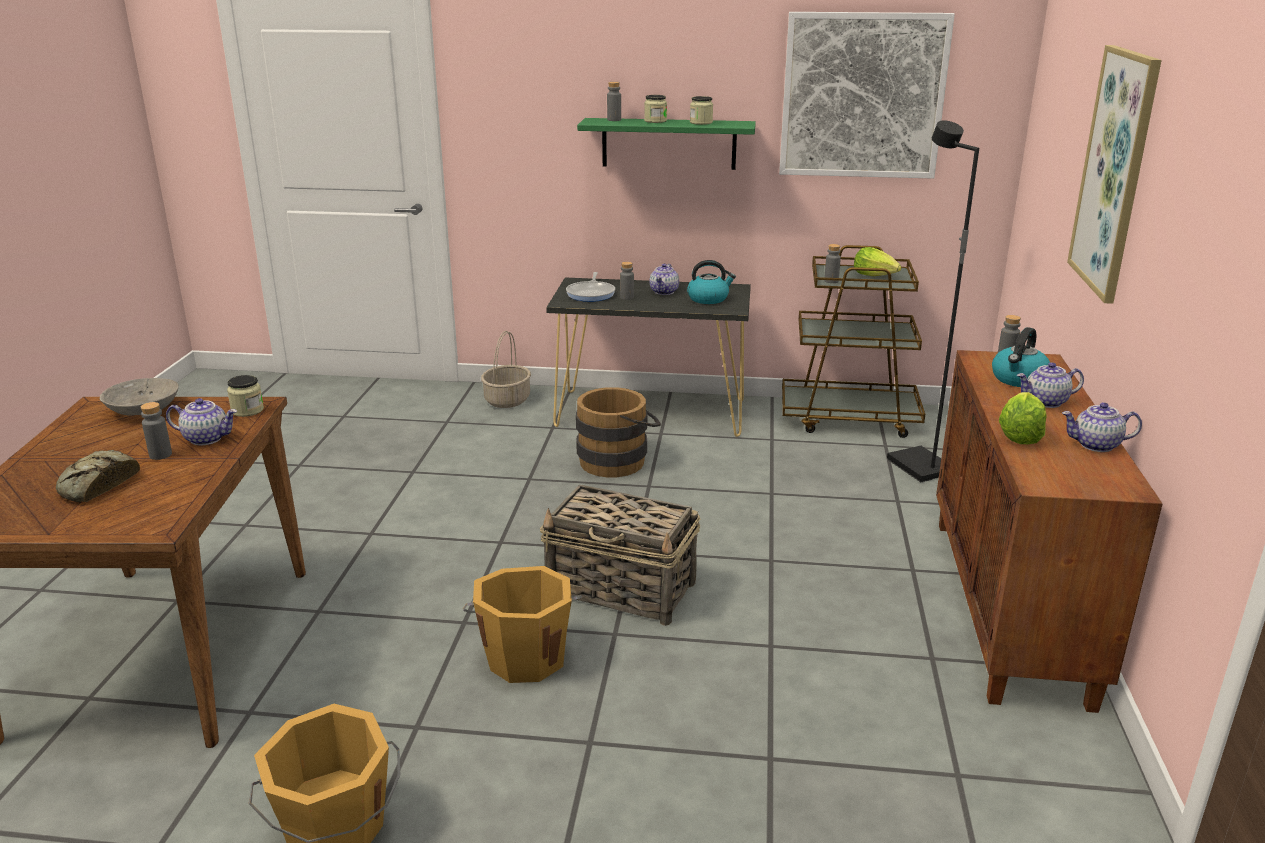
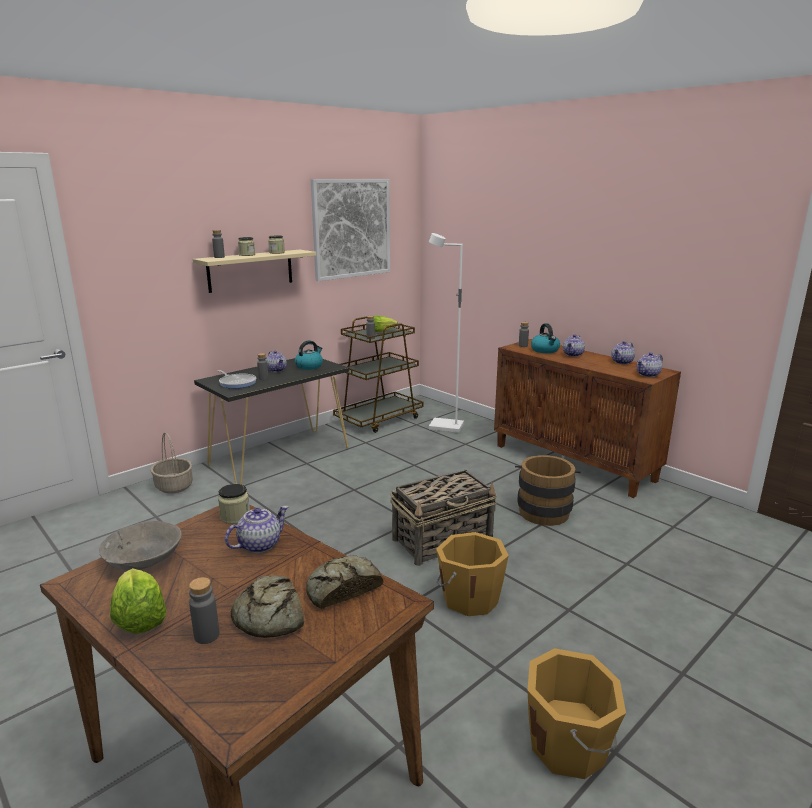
camera: 50 degrees left, 5 degrees down
(160, 455) = (256, 571): grey bottle -> grey bottle (207, 635)
(162, 497) = (342, 588): none -> bread
(618, 460) = (312, 486): brown bucket -> brown bucket (543, 510)
(669, 143) = (250, 270): green shelf -> beige shelf
(918, 467) = (445, 427): black floor lamp -> white floor lamp
(1020, 436) = (599, 367): lettuce -> lettuce (140, 618)
(1070, 480) = (648, 375): none -> teapot
(1115, 172) = (554, 242): picture -> none

